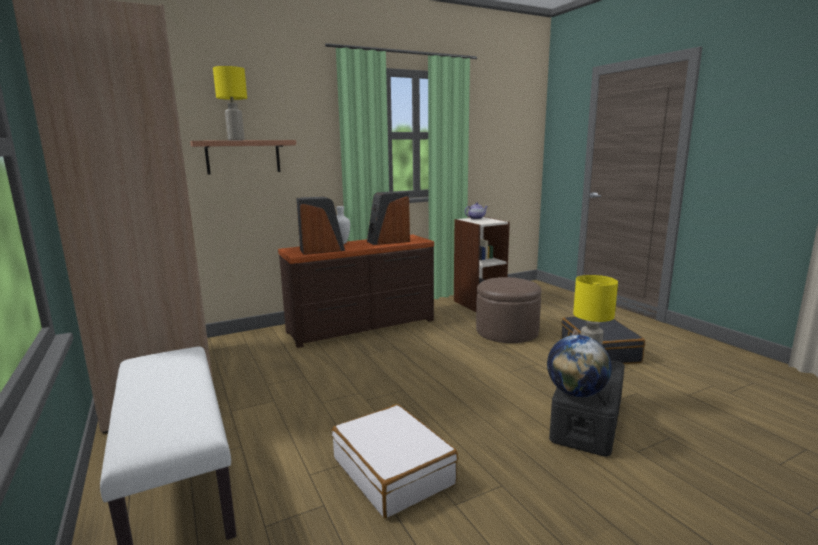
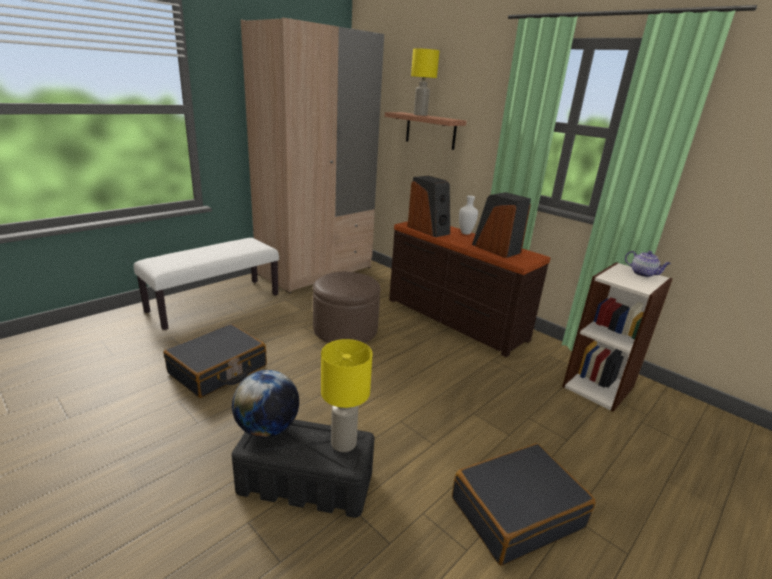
camera: 70 degrees right, 10 degrees up
(393, 471) = (218, 370): white suitcase -> black suitcase
(507, 331) = (517, 415): brown ottoman -> brown ottoman (345, 329)

